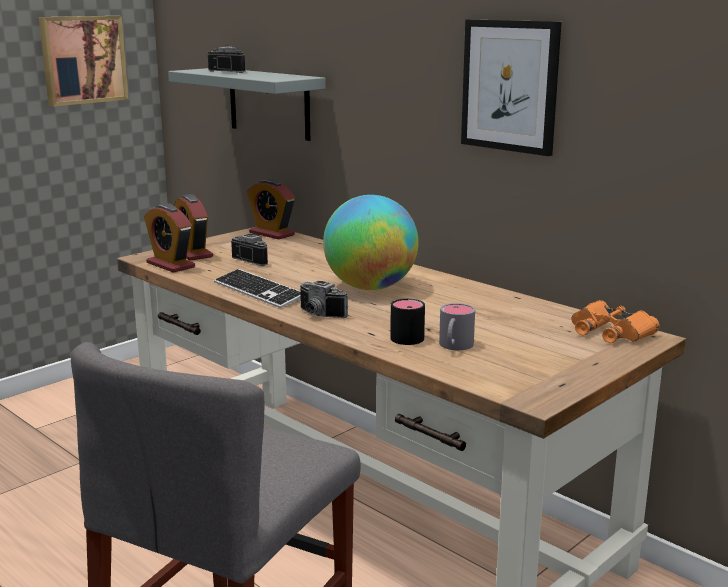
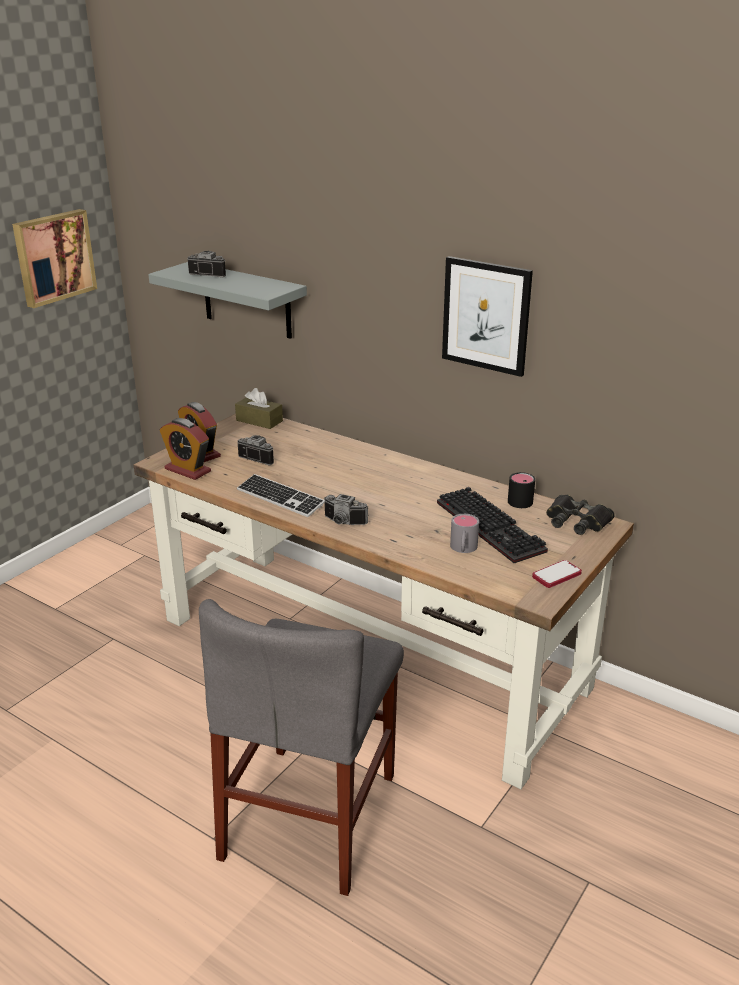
camera: 10 degrees left, 10 degrees up
(272, 234) = (259, 421): alarm clock -> brown tissue box
(370, 287) = (372, 485): globe -> none
(409, 335) = (424, 540): black mug -> black mug (519, 499)
(500, 330) = (493, 527): none -> keyboard
(566, 378) = (556, 575): none -> phone
(610, 332) = (577, 521): orange binoculars -> black binoculars

